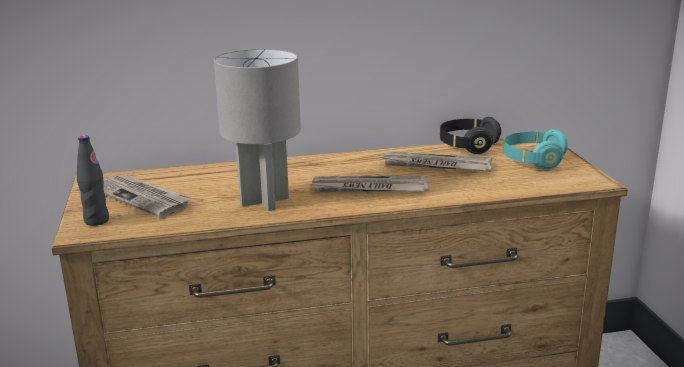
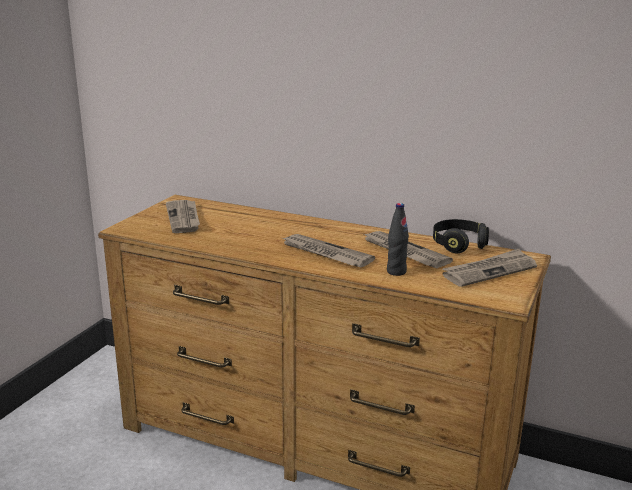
camera: 35 degrees right, 0 degrees up
(96, 221) = (140, 224): black bottle -> black bottle (396, 272)
(265, 201) = (247, 241): grey table lamp -> none
(533, 160) = (489, 271): turquoise headphones -> newspaper

